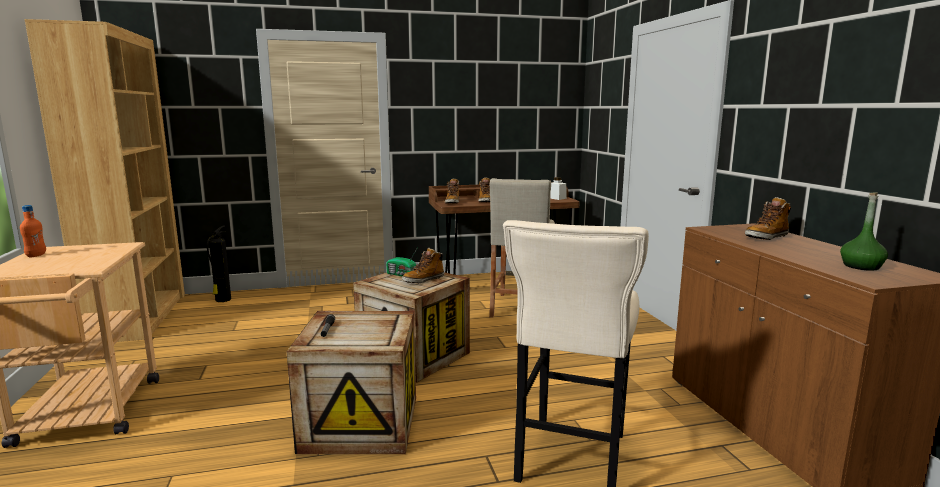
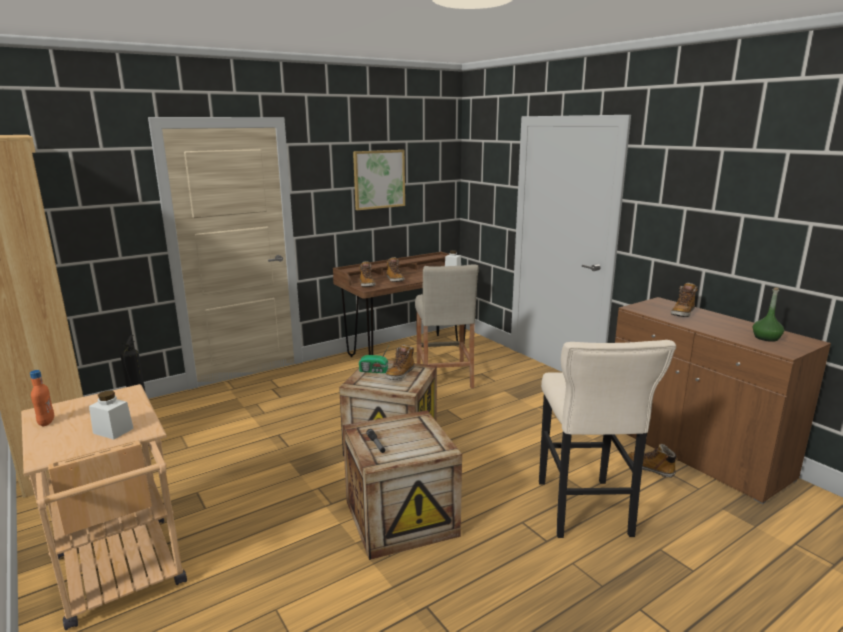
camera: 20 degrees left, 5 degrees up
(68, 266) = (113, 431): none -> white jar
(485, 100) = (379, 179): none -> picture
(696, 434) = (650, 469): none -> boot

